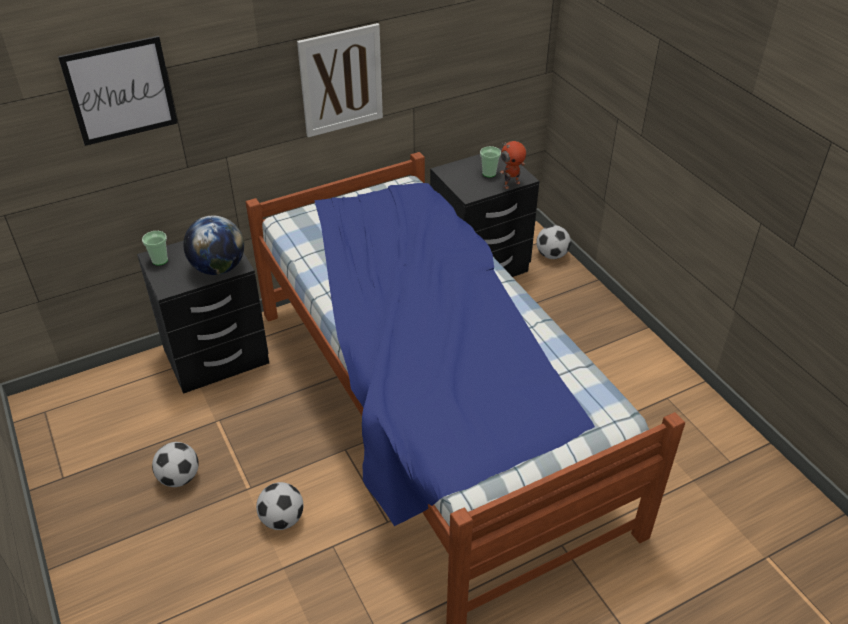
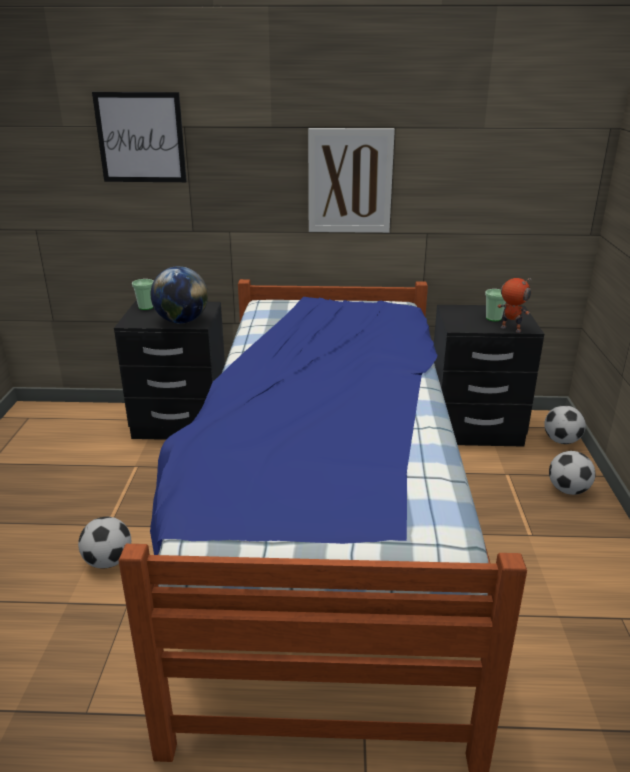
camera: 30 degrees right, 15 degrees down
(179, 478) = (65, 495): football -> football (568, 490)
(511, 184) = (510, 329): toy robot -> toy robot turned 135 degrees counterclockwise

